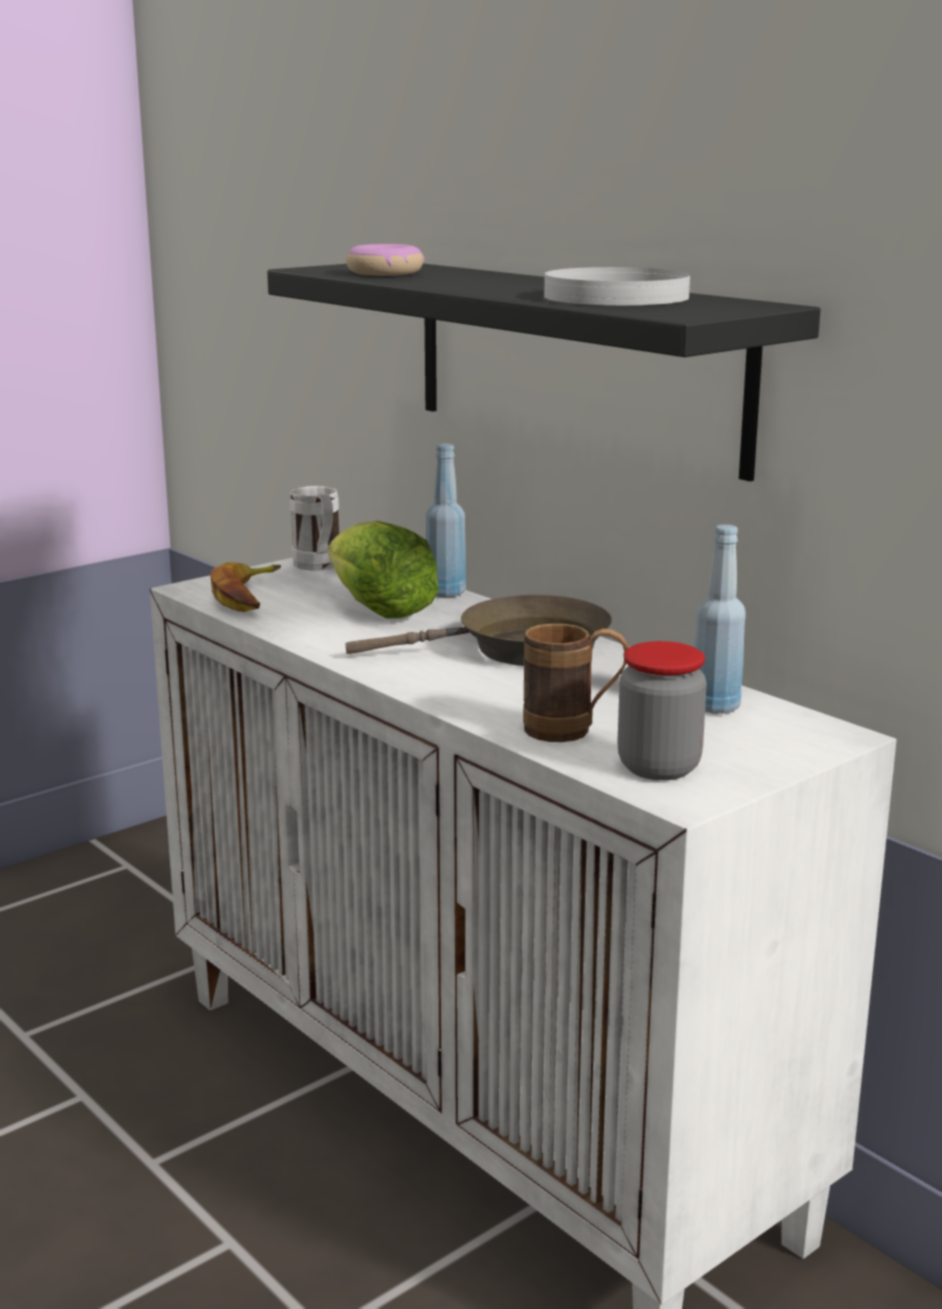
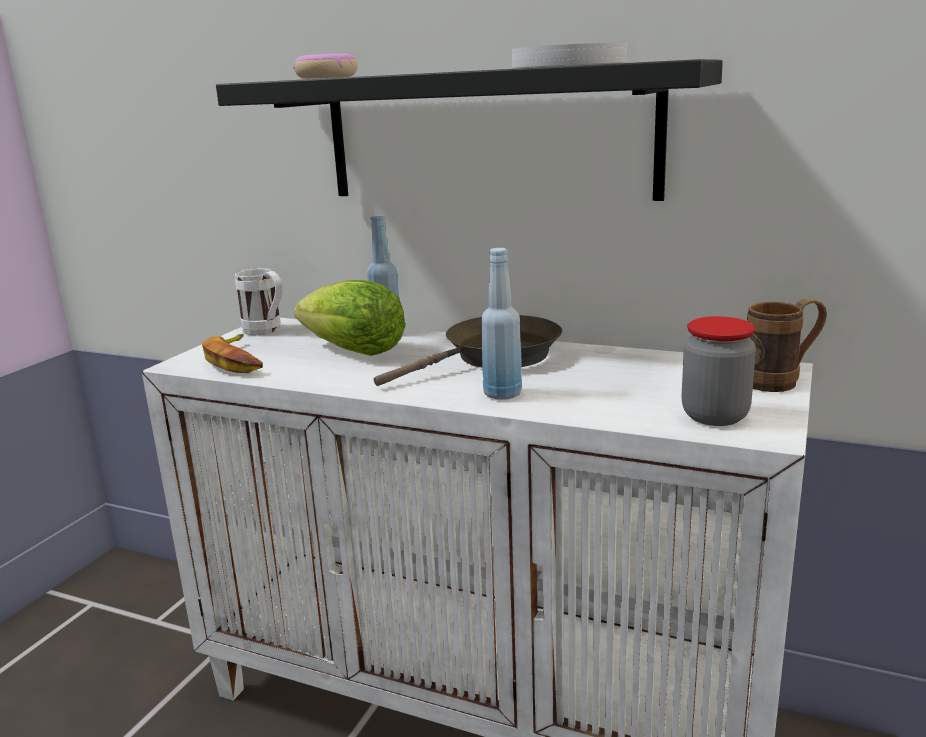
camera: 25 degrees left, 0 degrees up
(573, 731) = (619, 405): brown mug -> brown mug (781, 381)
(715, 707) = (680, 367): blue bottle -> blue bottle (502, 394)

